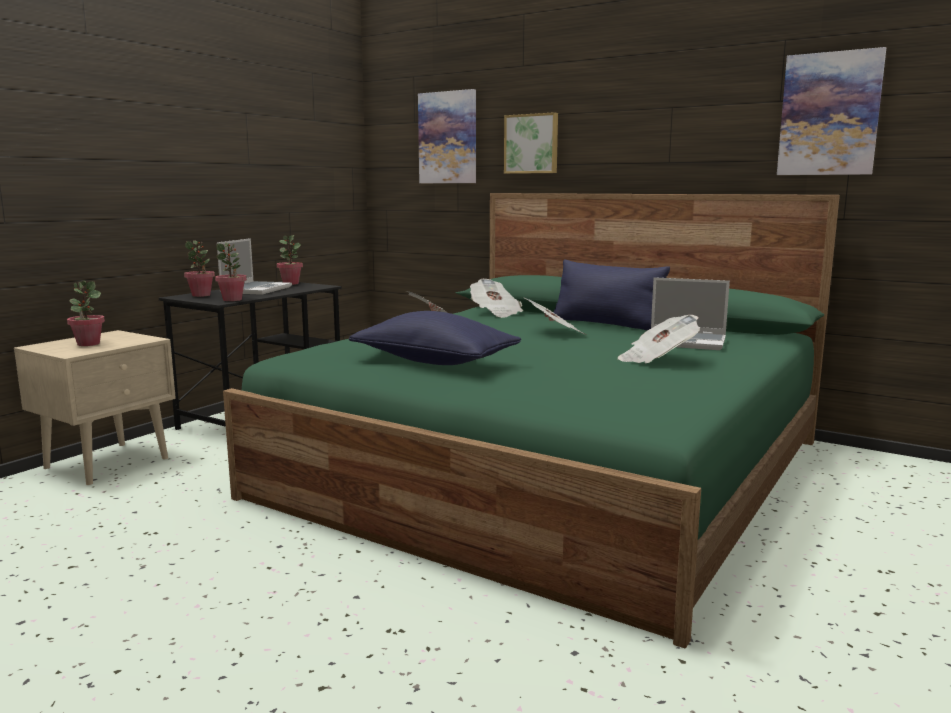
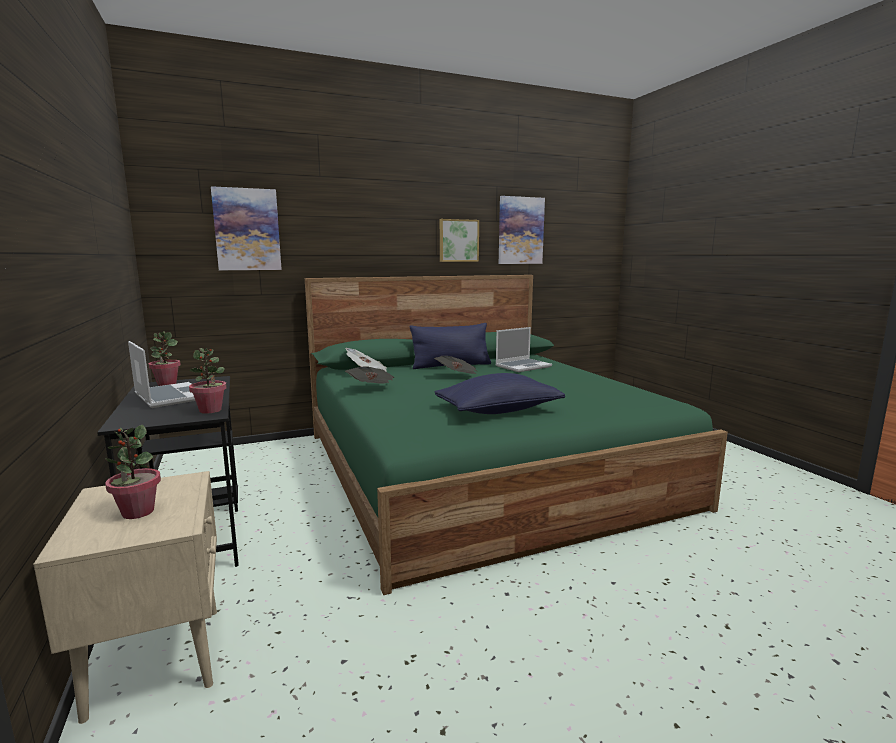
camera: 55 degrees left, 0 degrees up
(201, 295) = (142, 416): potted plant -> none
(532, 144) = (333, 239): picture -> picture (458, 240)
(657, 360) = (558, 378): newspaper -> none

